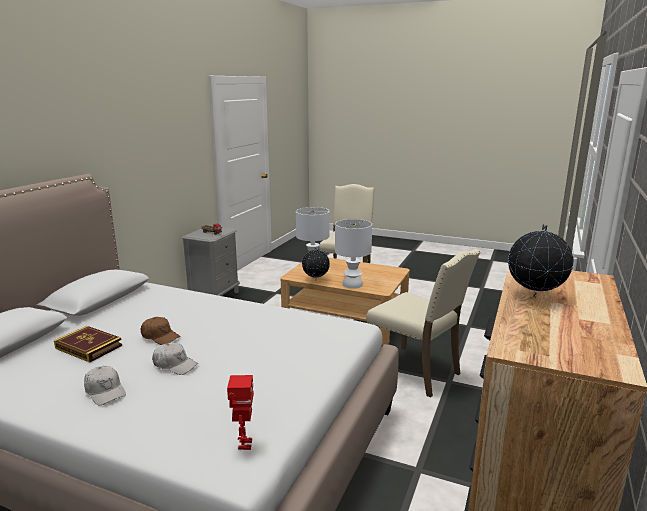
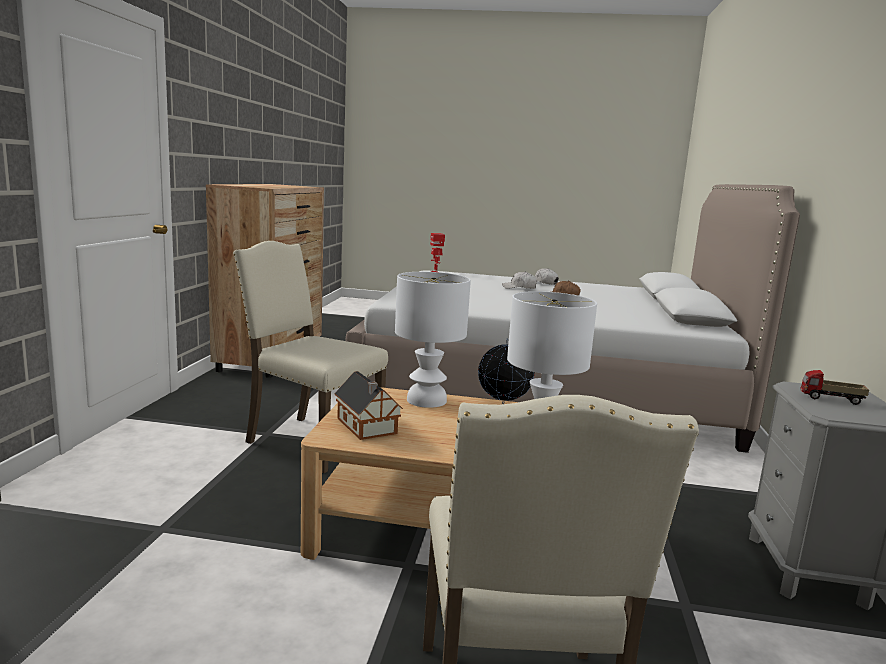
camera: 165 degrees right, 5 degrees down
(88, 347) = (603, 295): book -> none
(383, 273) = (367, 427): none -> toy house
(534, 296) = (278, 186): globe -> none

